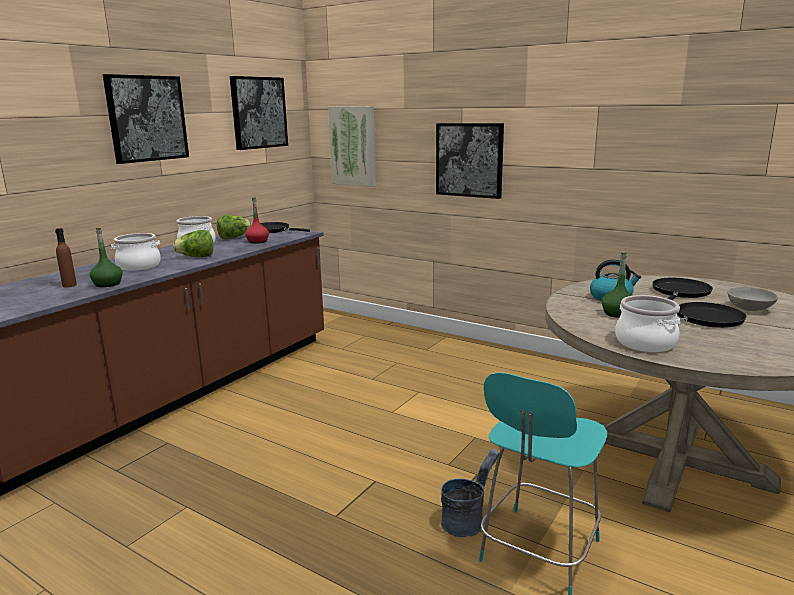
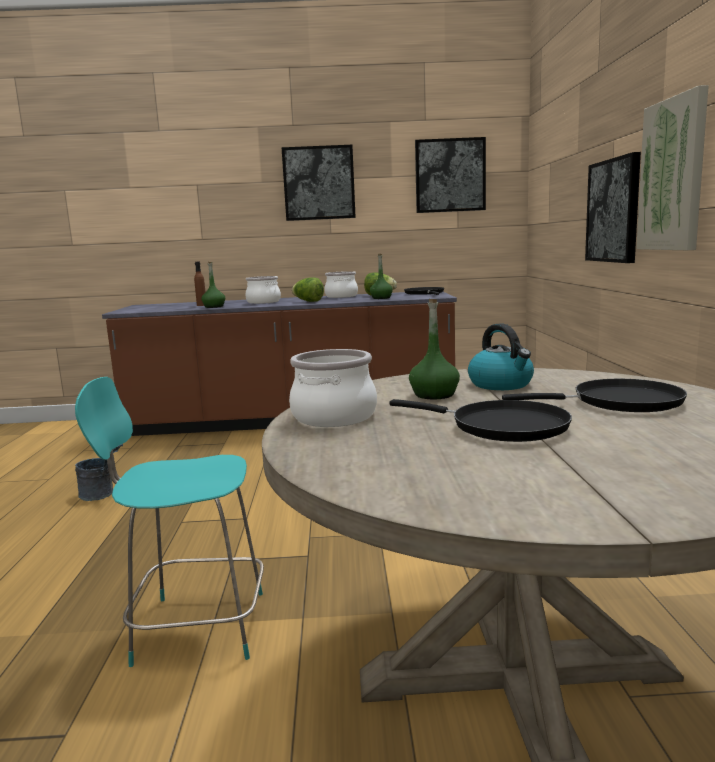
camera: 55 degrees right, 5 degrees down
(257, 241) = (381, 298): red bottle -> green bottle
(353, 146) = (546, 207): picture -> picture (673, 175)
(467, 521) = (219, 575): grey bucket -> grey bucket (101, 495)
(750, 309) = (635, 440): grey bowl -> none

